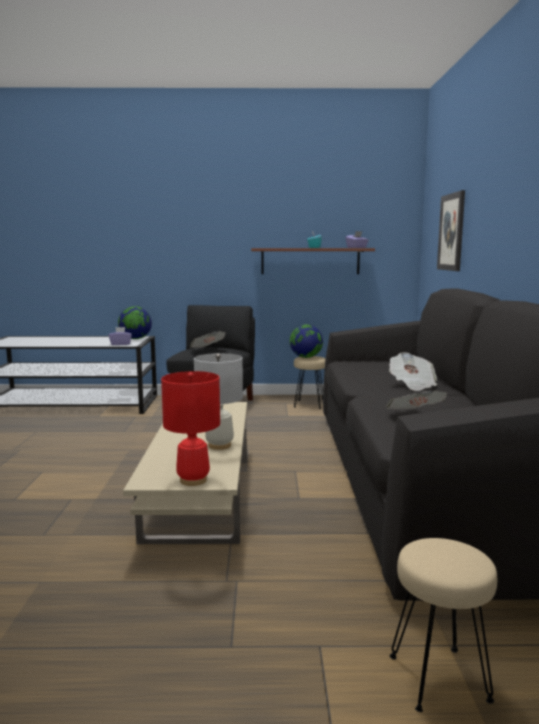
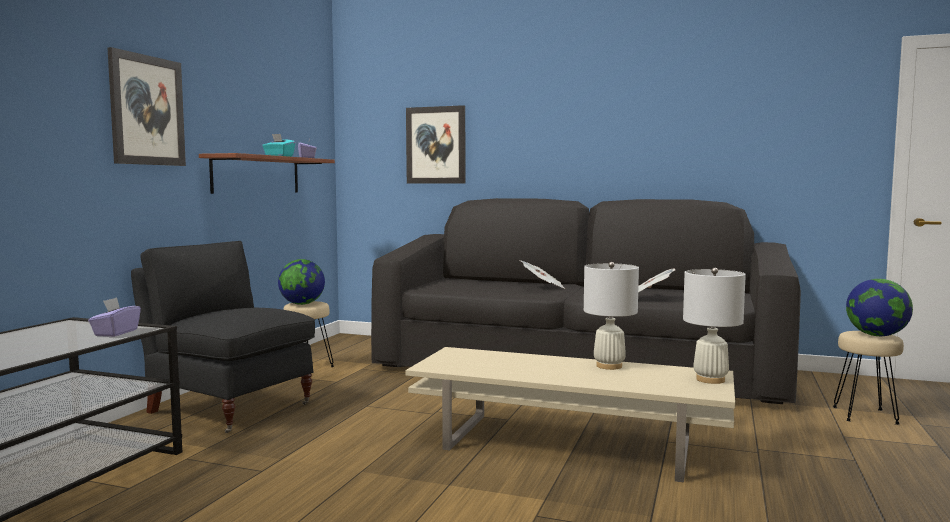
camera: 70 degrees left, 5 degrees down
(135, 339) = (82, 325): globe -> globe (877, 335)
(193, 480) = (710, 379): red table lamp -> white table lamp
(207, 350) = (262, 310): newspaper -> none
(210, 224) = (147, 110): none -> picture

